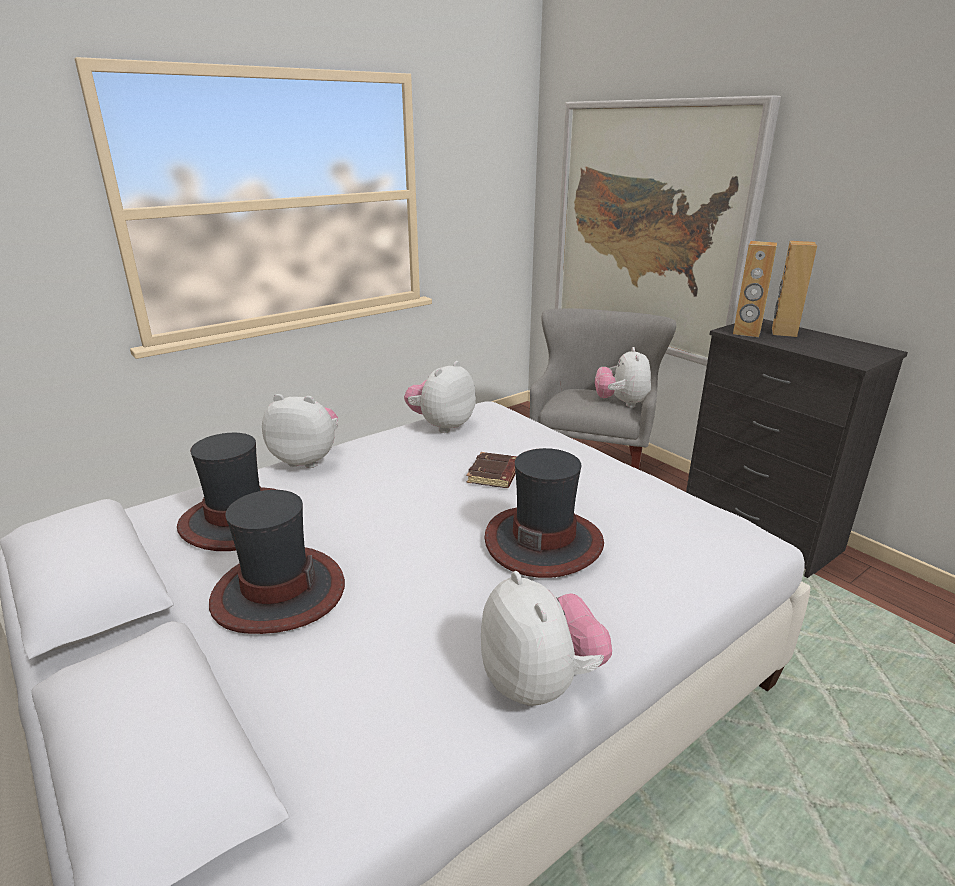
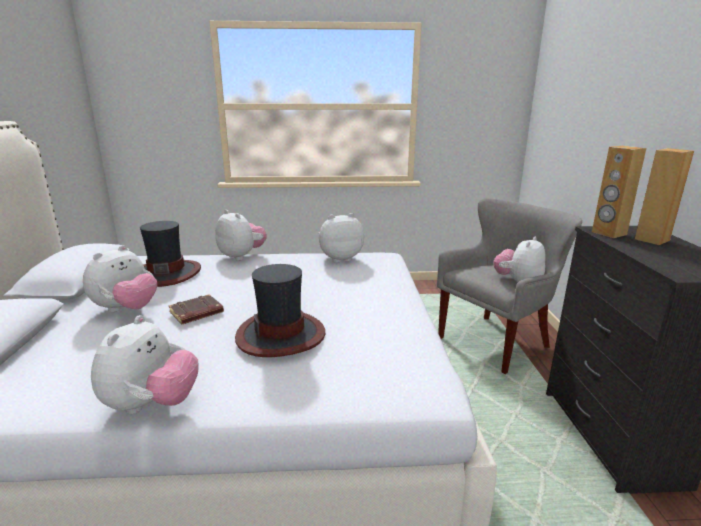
camera: 35 degrees right, 5 degrees down
(278, 592) = (126, 309): hat -> plush toy
(495, 475) = (323, 292): brown book -> brown book (196, 313)
(649, 229) = (590, 140): picture -> none

